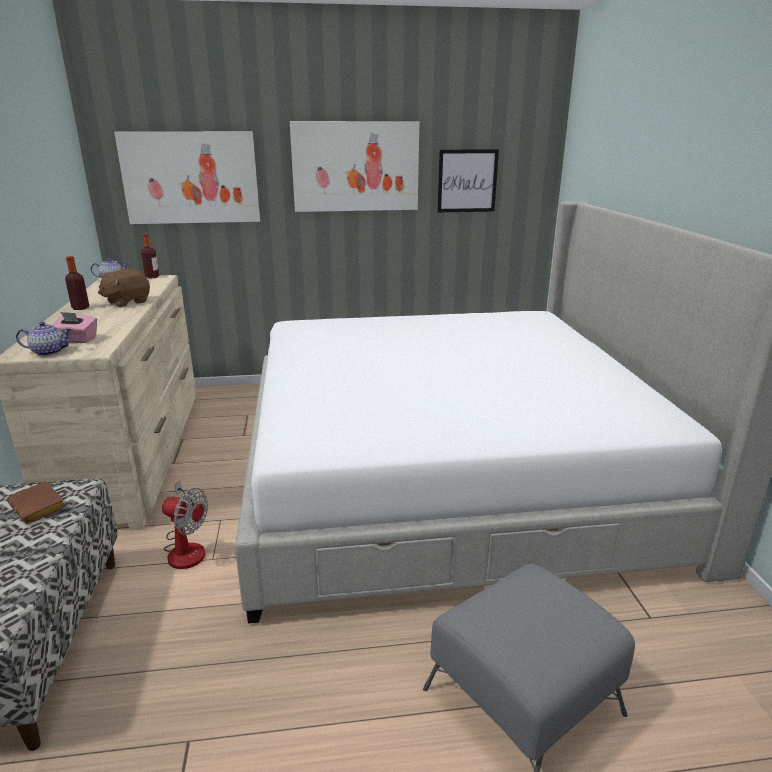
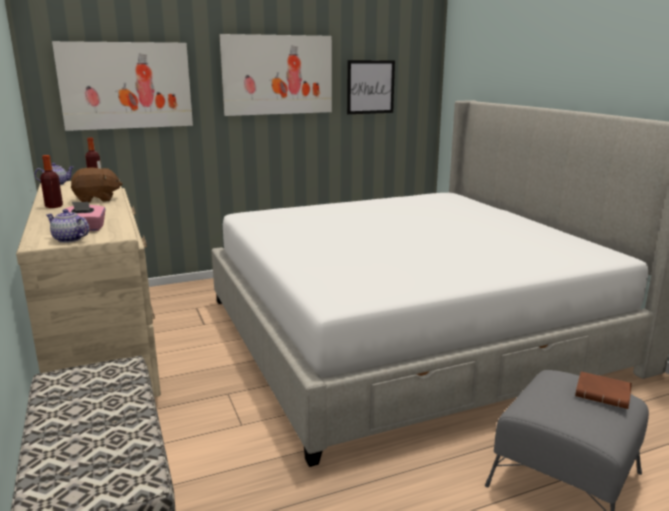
camera: 15 degrees left, 5 degrees down
(40, 507) = (98, 384): brown book -> brown book (604, 394)
(49, 352) = (69, 239): teapot -> teapot turned 135 degrees counterclockwise
(127, 302) = (97, 199): brown plush toy -> brown plush toy turned 135 degrees counterclockwise
(186, 548) = (210, 420): fan -> none

